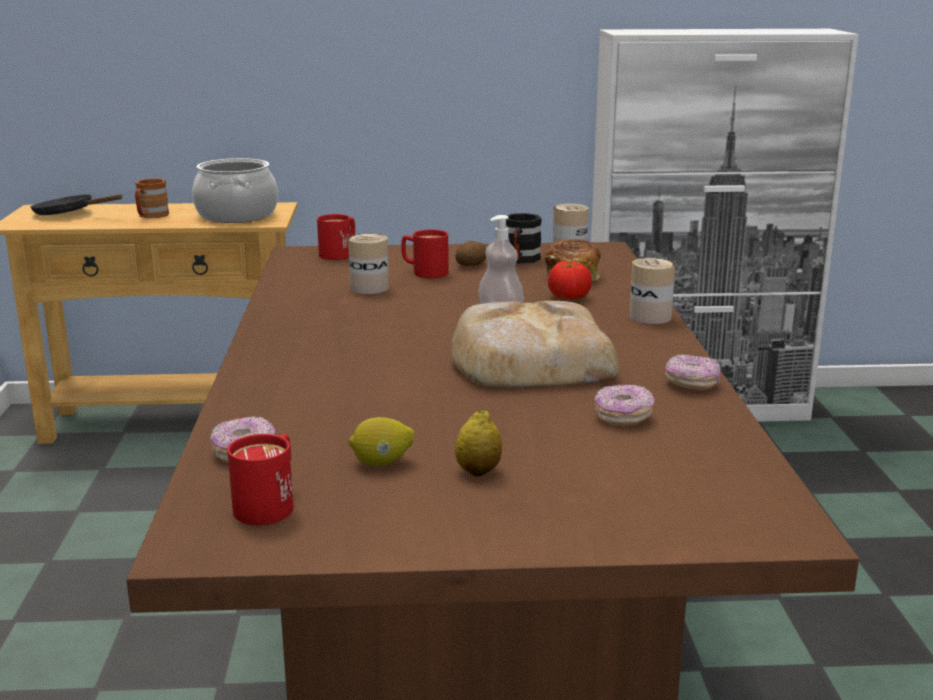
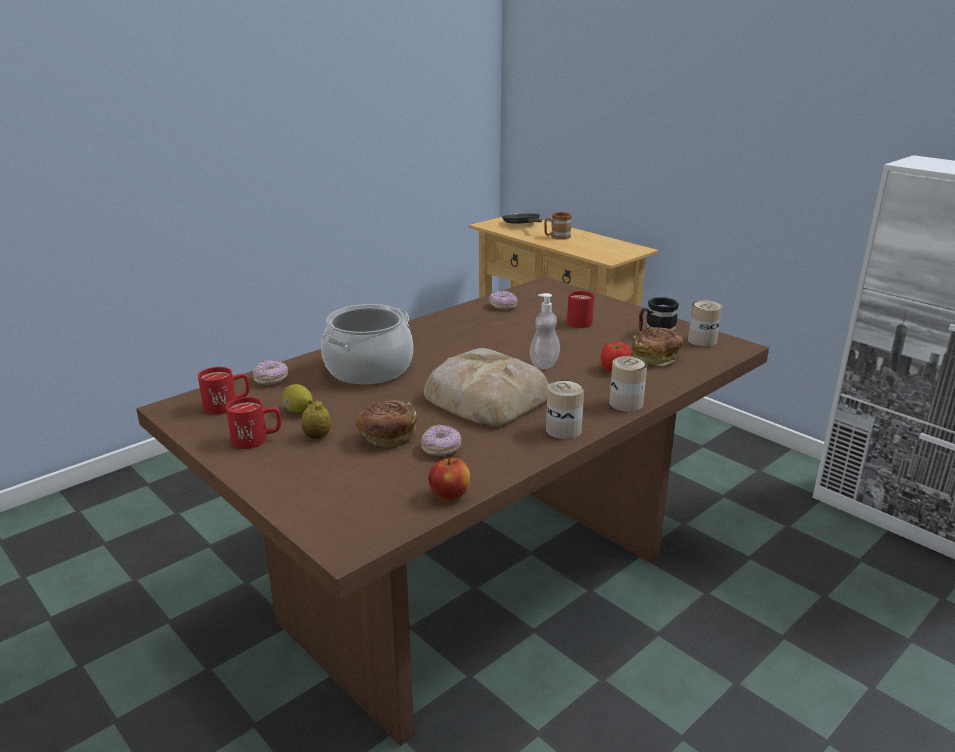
camera: 50 degrees right, 5 degrees up
(237, 215) = (601, 249): cooking pot -> cooking pot (369, 369)
(340, 254) = (565, 292): red mug -> red mug (257, 439)
(369, 288) = (524, 319): can -> can (563, 430)
(472, 265) = (617, 326): potato -> none
(548, 434) = (388, 437): none -> bread
(691, 384) = (526, 452): donut -> donut (503, 306)
(737, 445) = (450, 495): none -> apple

